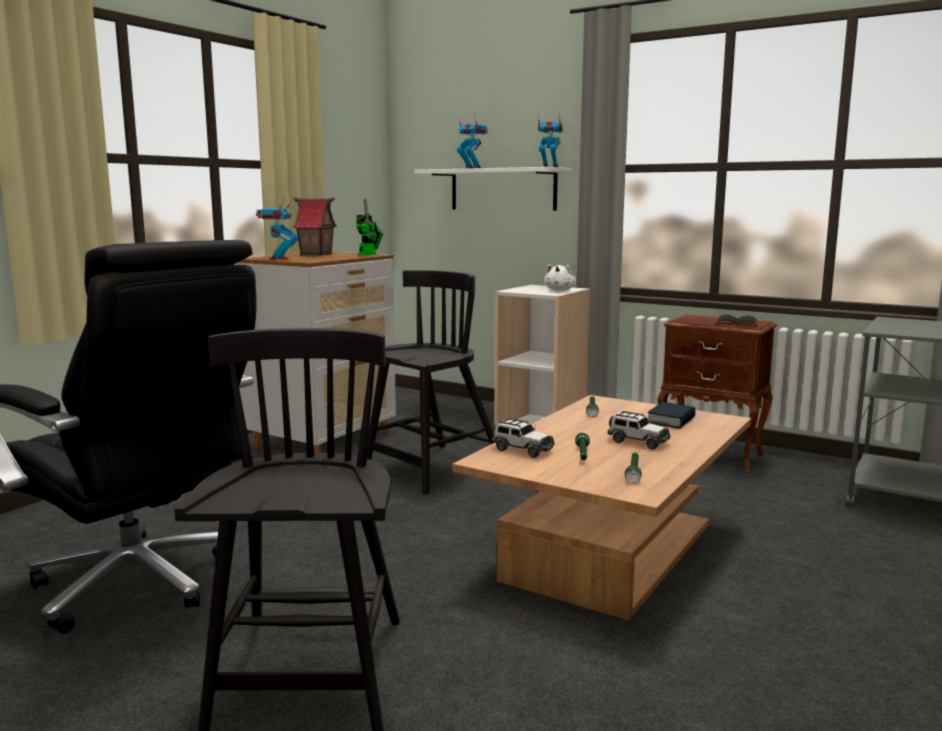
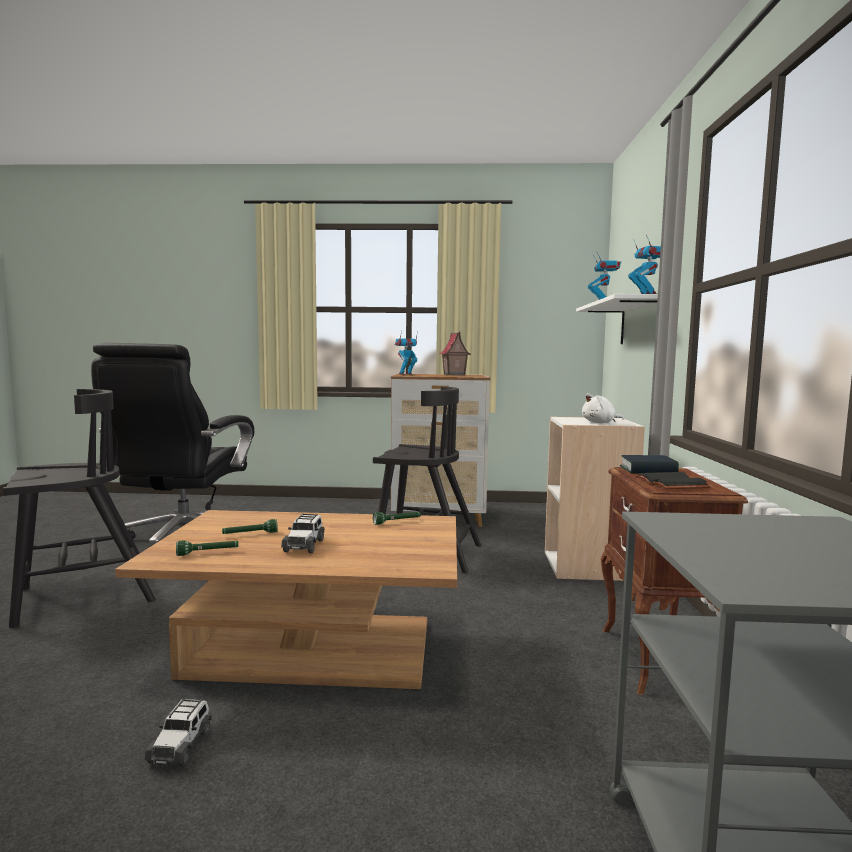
camera: 60 degrees right, 5 degrees down
(369, 254) = (476, 376): toy robot -> none
(522, 450) = (251, 519): toy car -> toy car (181, 745)
(671, 421) = (394, 549): book -> book (648, 470)

